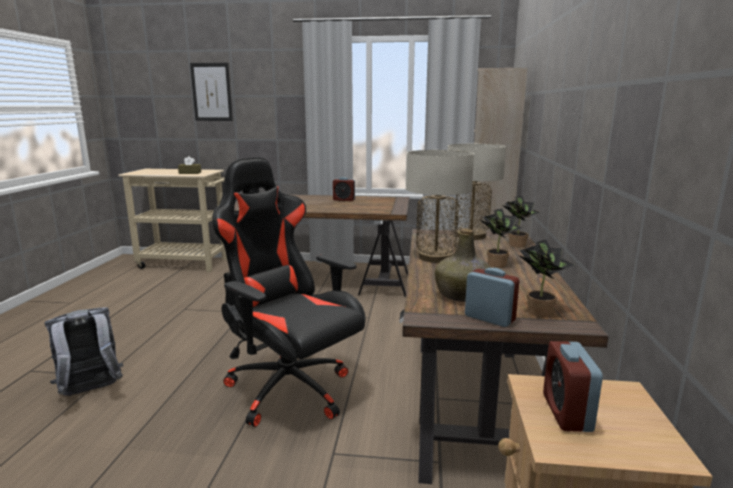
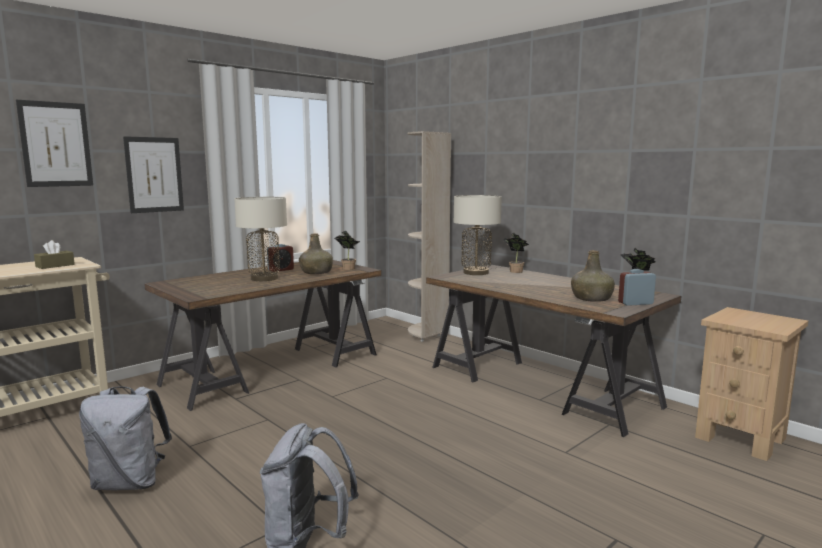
camera: 50 degrees left, 5 degrees down
(129, 315) = (130, 483): none -> grey backpack
(273, 114) = (154, 175): none -> picture
(295, 394) = (468, 441): black office chair -> none
(355, 206) = (316, 272): none -> green bottle
(435, 257) = (508, 287): table lamp -> table lamp (264, 278)
(496, 263) = (545, 282): potted plant -> potted plant (347, 268)
(566, 412) = (749, 322): alarm clock -> none

